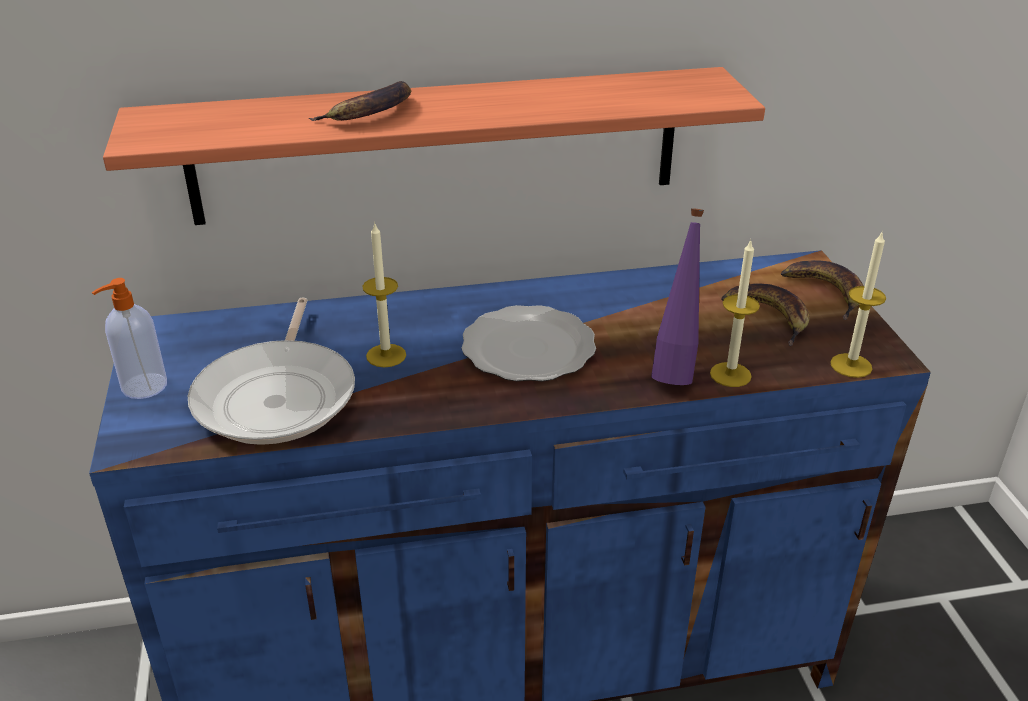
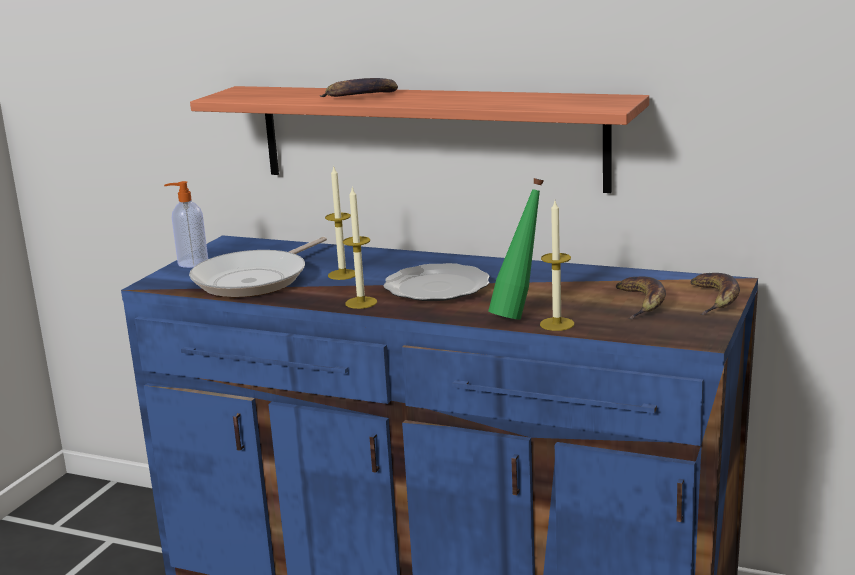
camera: 35 degrees right, 15 degrees down
(675, 371) = (519, 315): purple bottle -> green bottle
(851, 365) = (661, 337): candle -> candle (361, 302)

